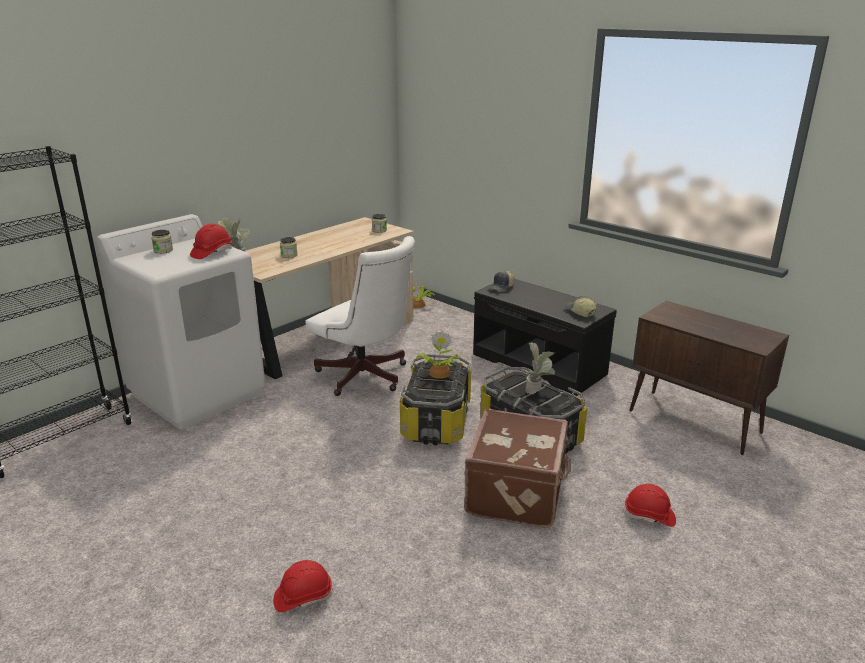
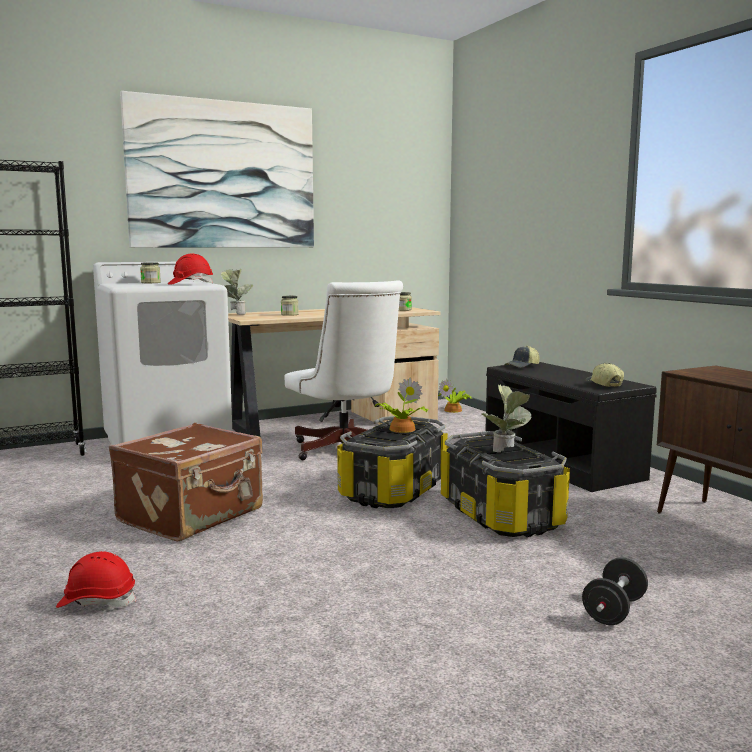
camera: 20 degrees right, 15 degrees down
(204, 123) = (223, 175): none -> picture
(517, 493) = (440, 560): brown suitcase -> brown suitcase (193, 516)
(649, 516) = (614, 611): red hard hat -> black dumbbell

